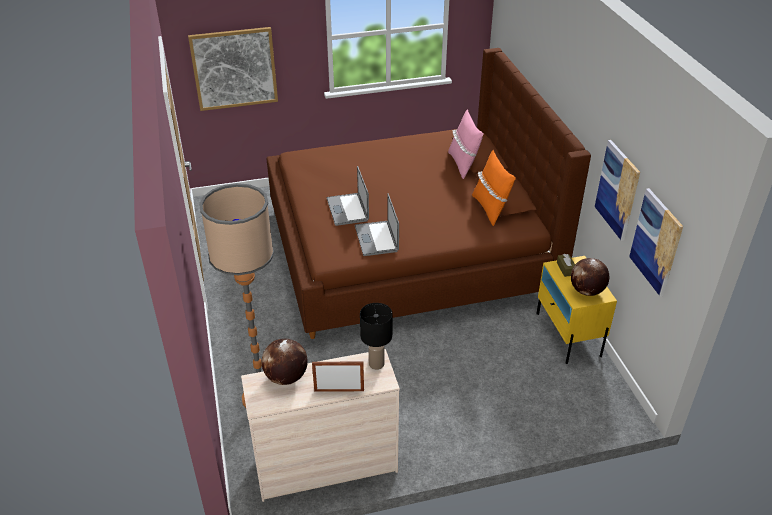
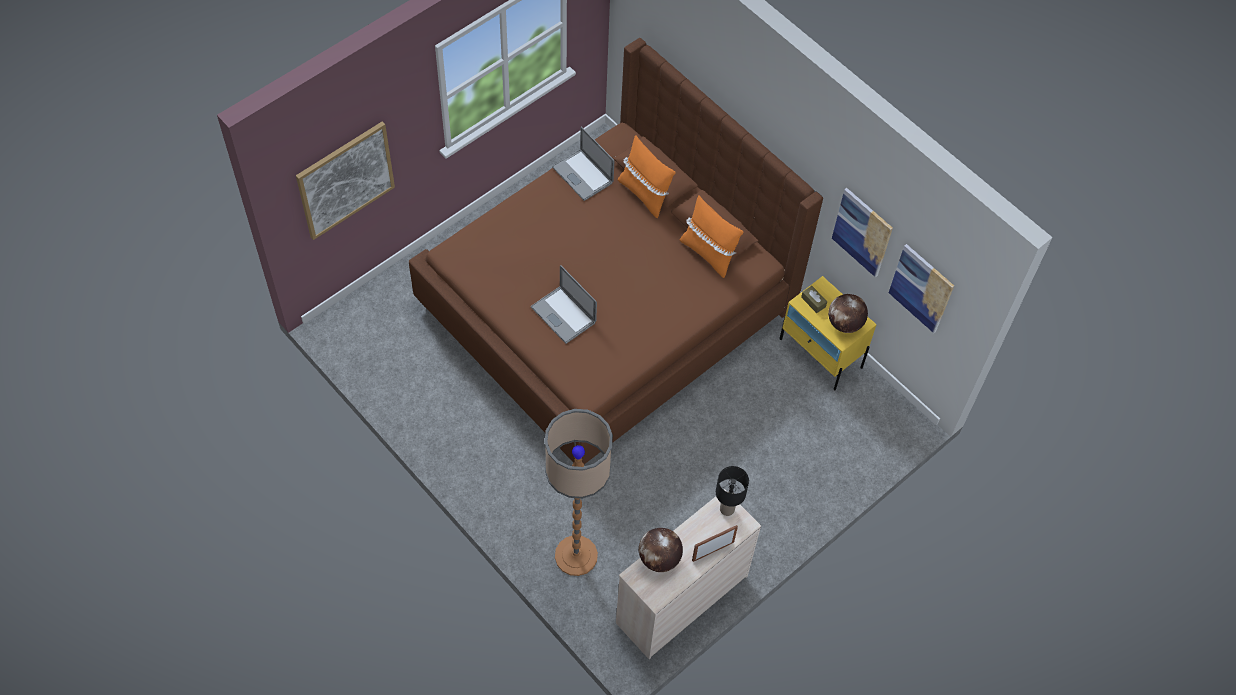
camera: 30 degrees left, 20 degrees up
(376, 238) = (619, 344): laptop -> laptop (582, 175)
(463, 164) = (644, 194): pink pillow -> orange pillow

